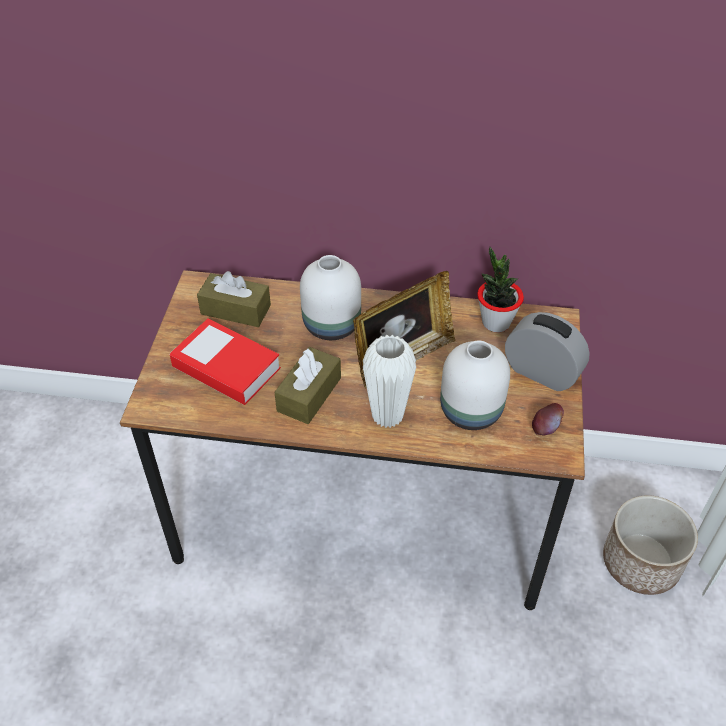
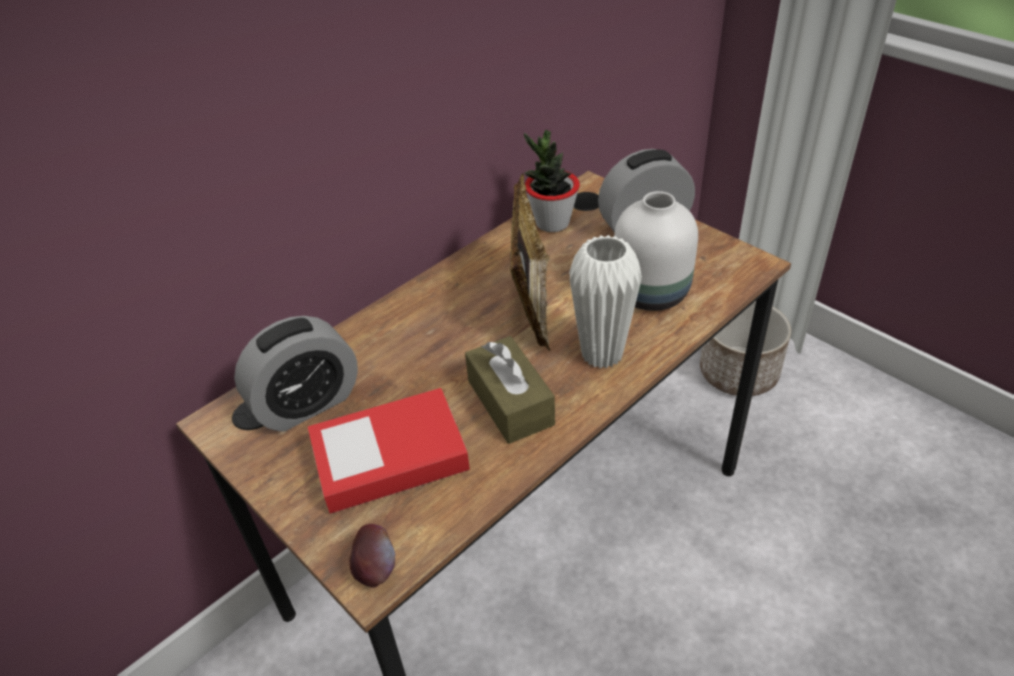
camera: 50 degrees left, 5 degrees down
(235, 309) = (307, 404): brown tissue box -> alarm clock
(330, 325) = (426, 336): white vase -> none
(544, 428) = (714, 258): apple -> apple (375, 569)

